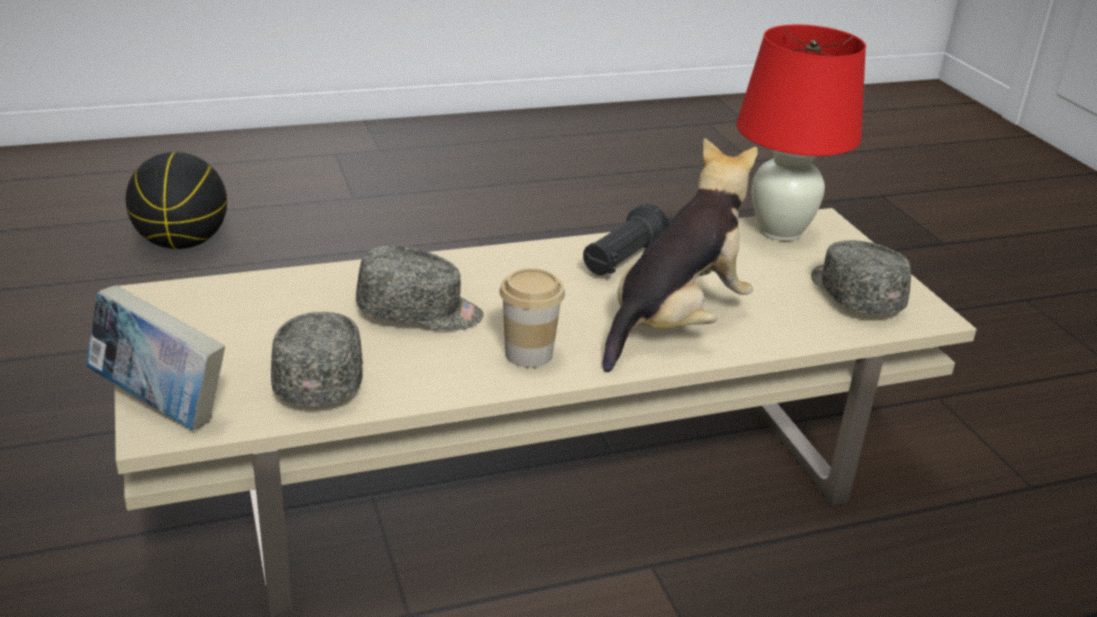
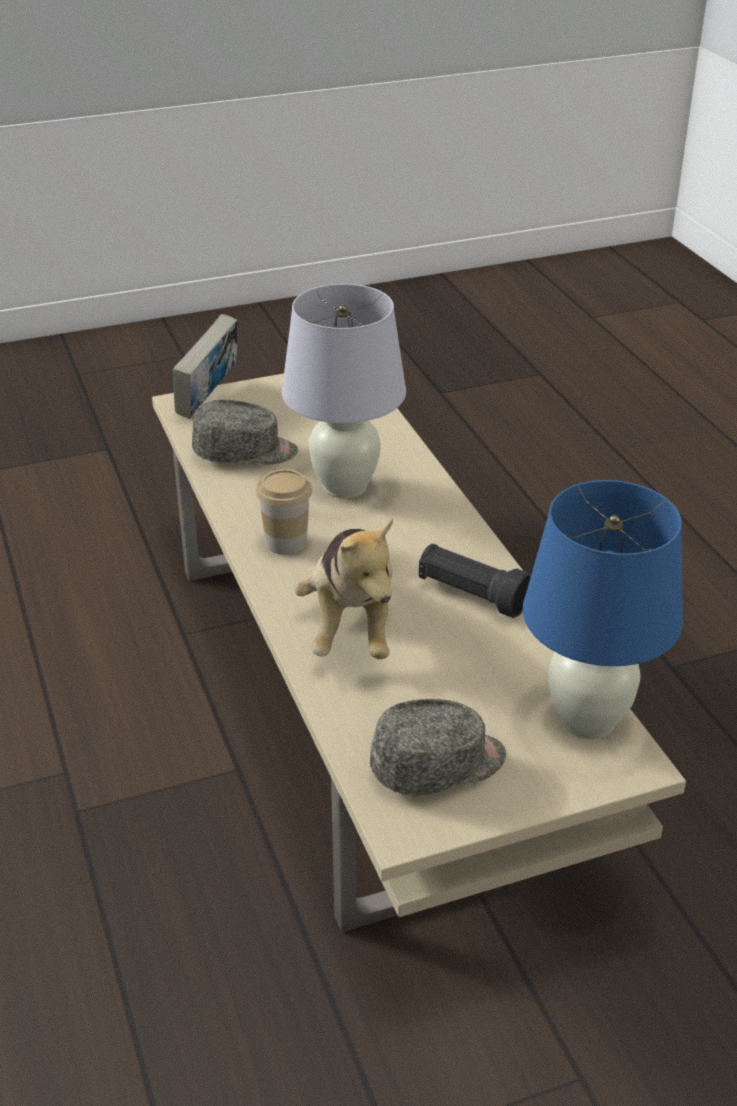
camera: 90 degrees right, 5 degrees up
(183, 243) = (676, 452): basketball -> none
(420, 312) = (344, 486): grey cap -> white table lamp
(675, 323) = (351, 626): plush toy -> plush toy turned 45 degrees clockwise
(779, 231) = (588, 720): red table lamp -> blue table lamp

